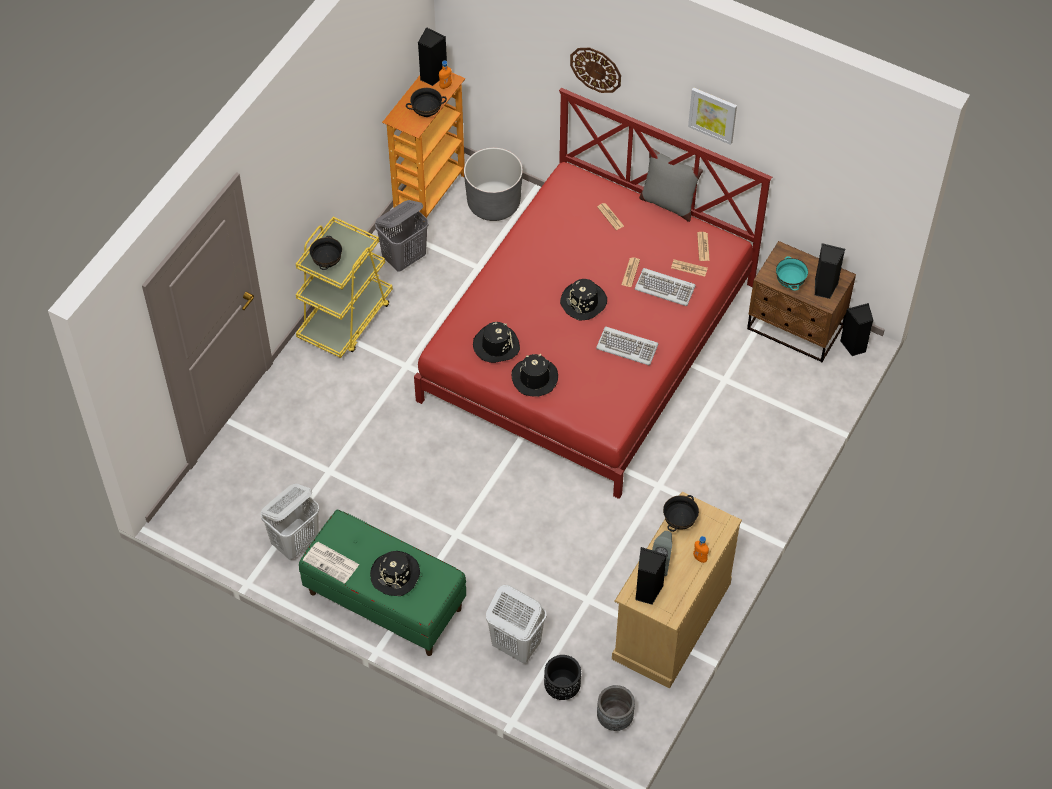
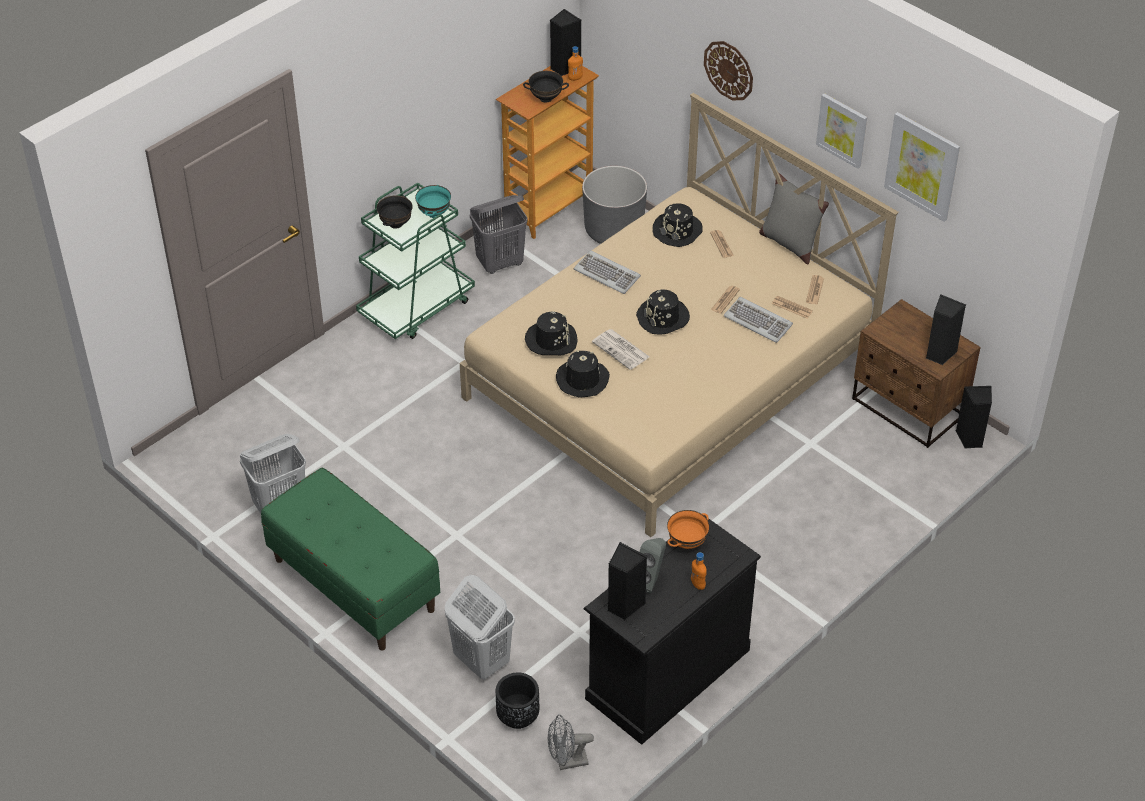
camera: 15 degrees right, 10 degrees down
(332, 562) = (295, 517): newspaper -> newspaper (621, 350)
(346, 319) = (417, 307): yellow cart -> green cart
(395, 574) = (360, 543): black hat -> black hat (677, 230)
(587, 341) = (669, 377): red bed -> beige bed
(615, 718) = (567, 762): grey planter -> grey fan
(627, 347) = (696, 369): keyboard -> keyboard (607, 274)
(671, 621) = (667, 674): beige dresser -> black dresser
(679, 522) = (687, 543): black bowl -> orange bowl
(790, 283) = (901, 341): turquoise bowl -> turquoise bowl (434, 213)
(792, 141) = (922, 166): none -> picture

